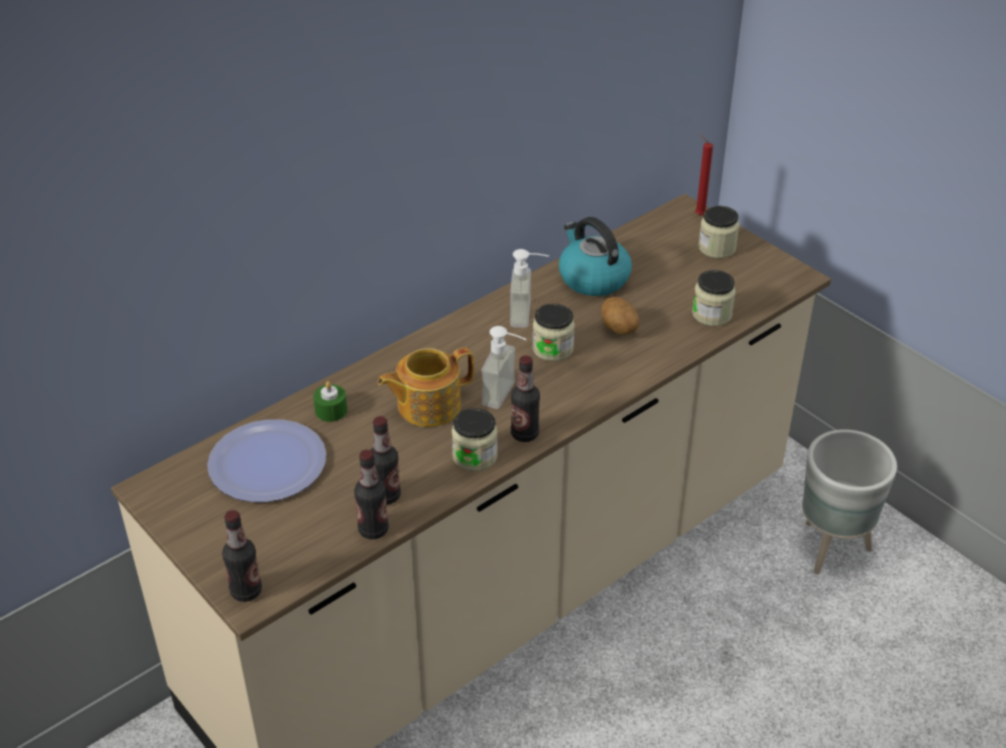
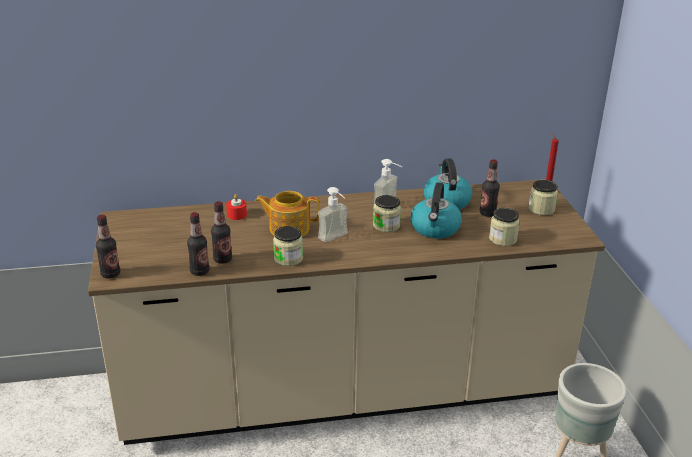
camera: 30 degrees right, 10 degrees down
(268, 463) = (181, 226): plate -> none
(331, 410) = (237, 215): green candle -> red candle
(524, 434) = (327, 258): bottle -> bottle (487, 213)
(618, 330) = (435, 229): potato -> kettle

